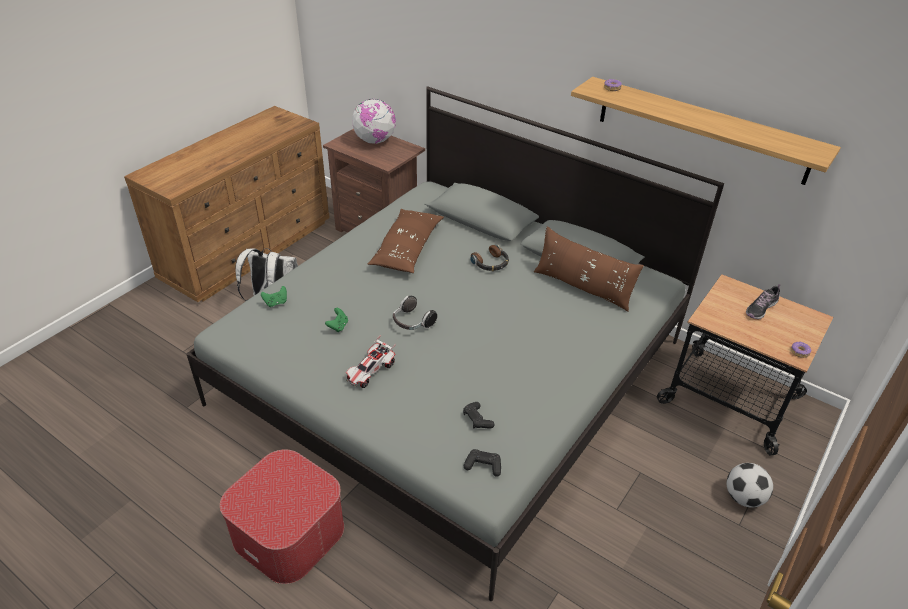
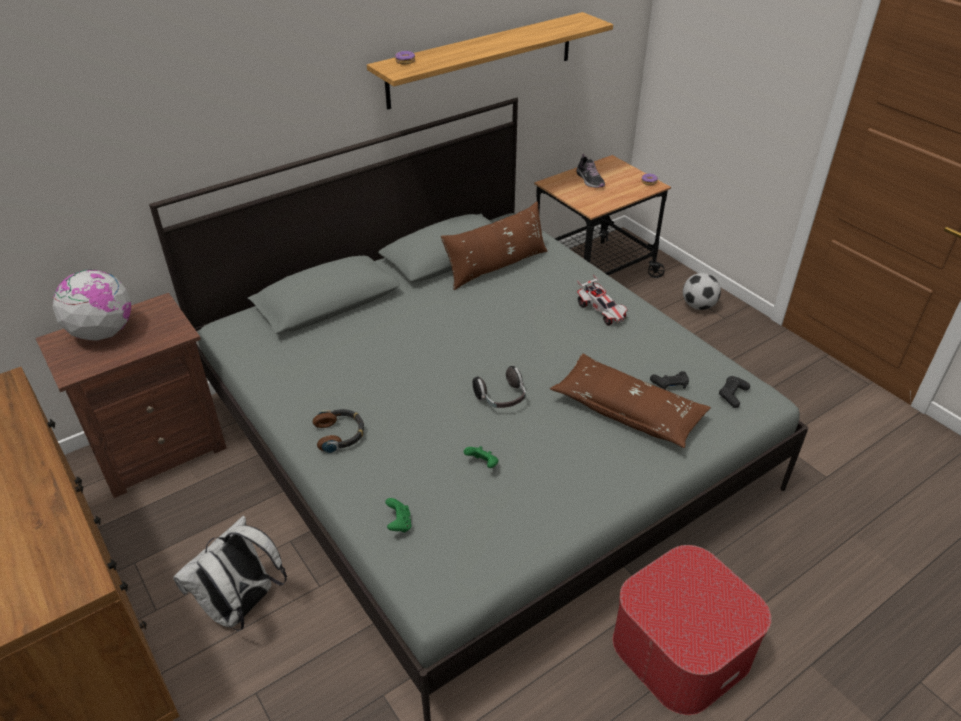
camera: 70 degrees left, 0 degrees up
(371, 372) = (574, 451): toy car -> toy car (601, 311)
(407, 249) = (351, 374): brown pillow -> brown pillow (627, 410)
(491, 263) = (421, 315): headphones -> headphones (340, 434)

